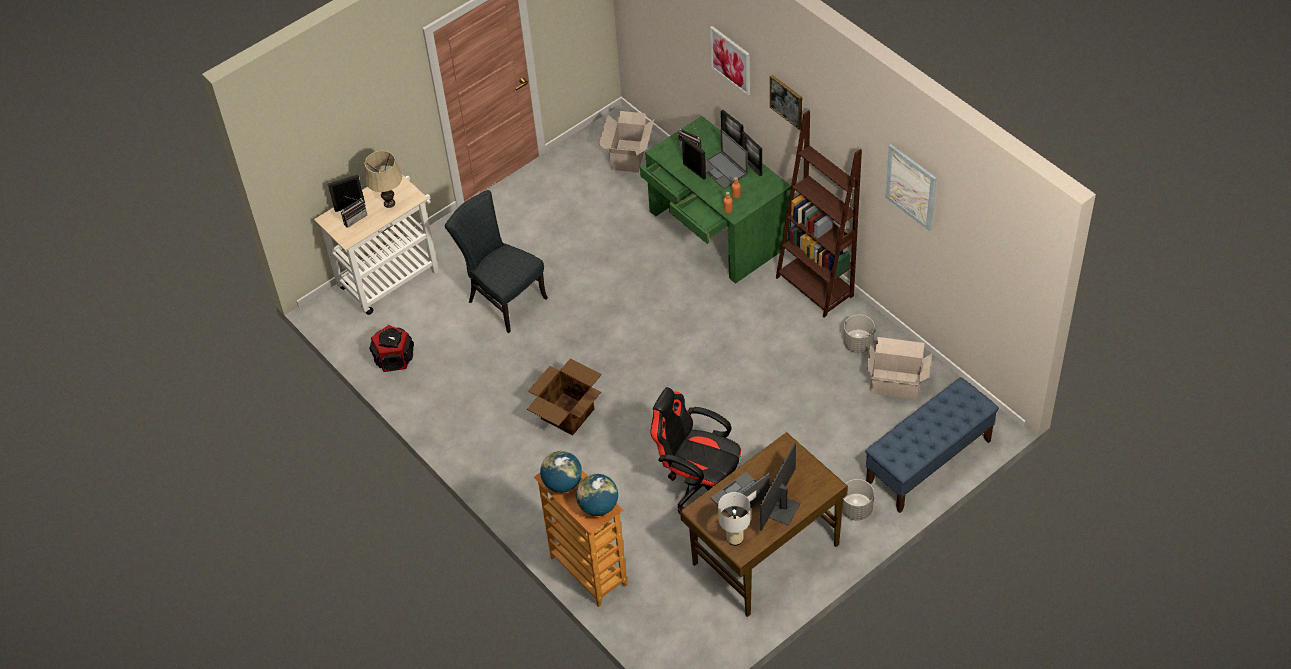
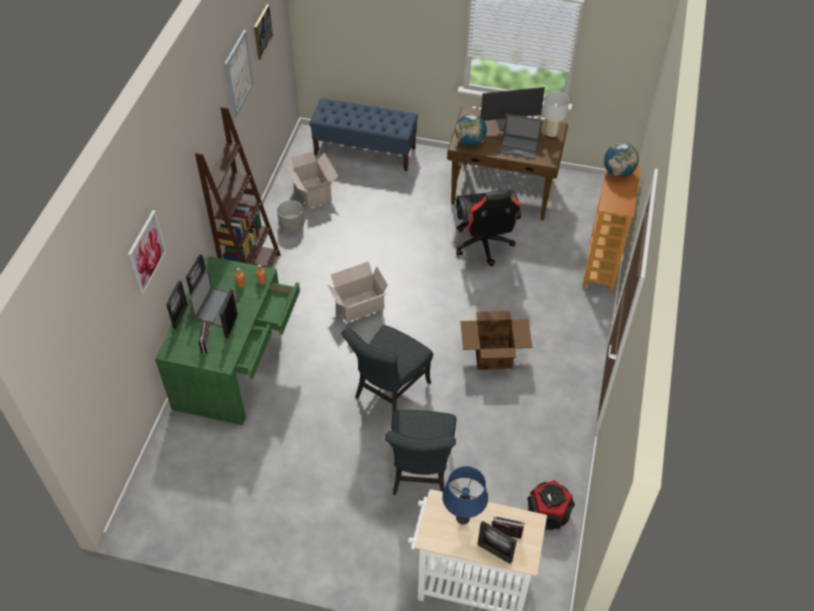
camera: 130 degrees left, 0 degrees up
(389, 203) = (463, 518): beige table lamp -> blue table lamp
(562, 483) = (621, 199): globe -> globe (470, 142)
(596, 318) = (388, 392): none -> grey chair
(629, 155) = (179, 483): cardboard box -> cardboard box (358, 306)
(786, 101) = (180, 190): picture -> picture (262, 31)
(856, 509) = (431, 167): grey planter -> none

